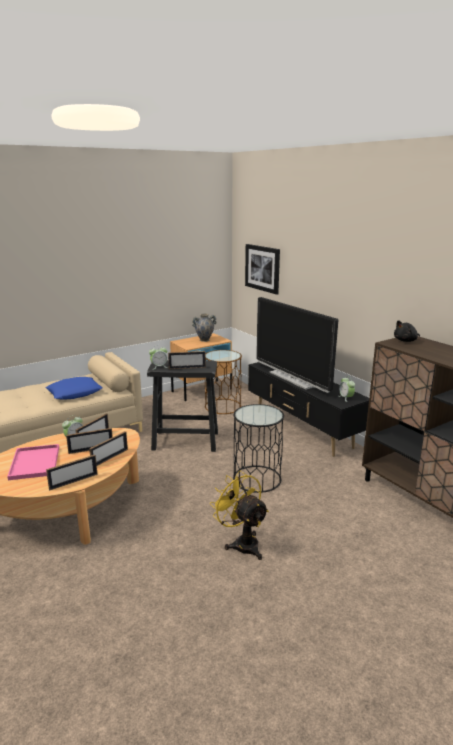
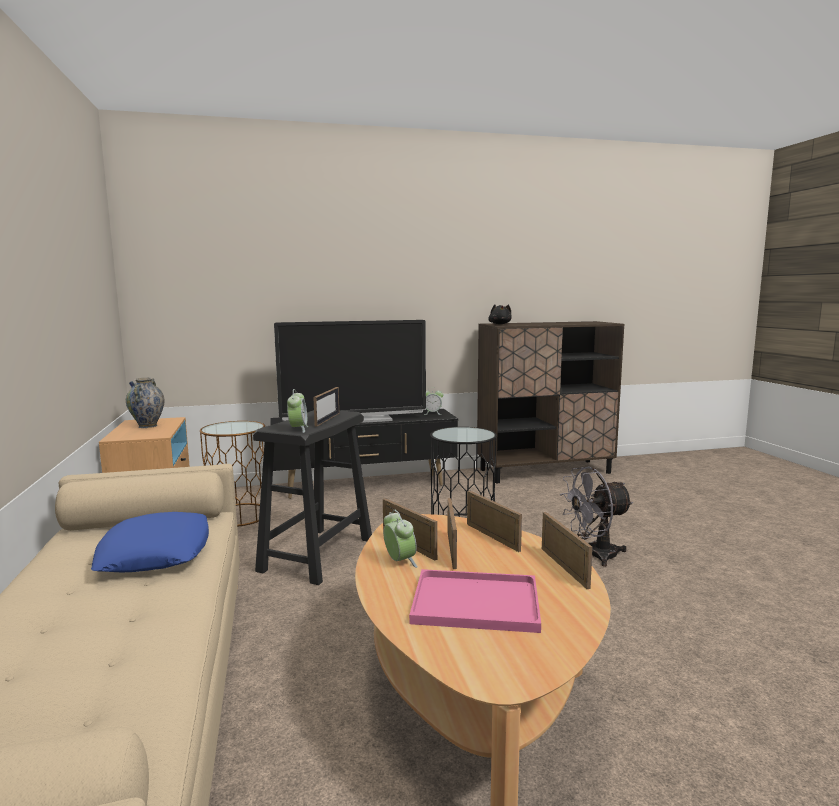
camera: 70 degrees left, 10 degrees down
(242, 543) = (594, 555): yellow fan -> grey fan
(262, 268) = (212, 293): picture -> none

